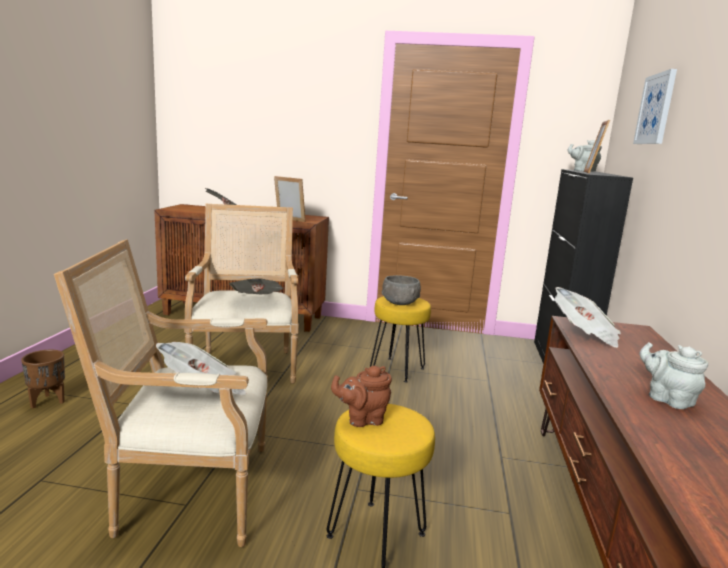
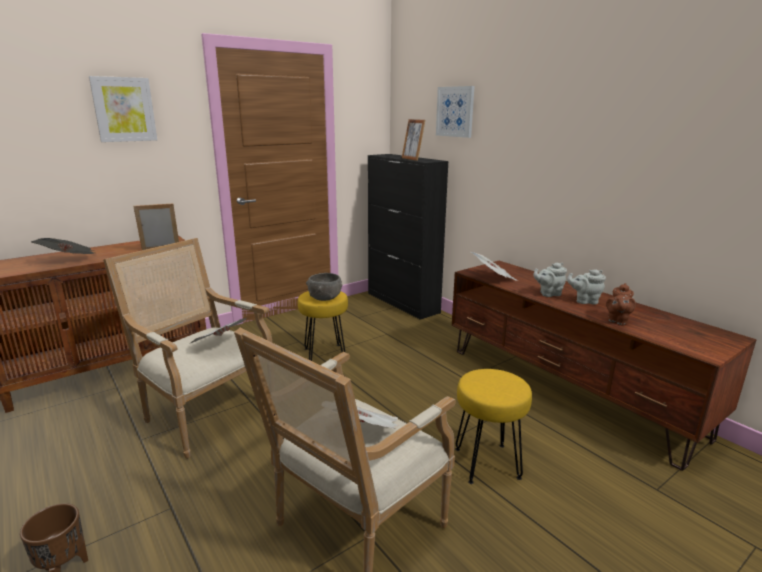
camera: 45 degrees left, 5 degrees up
(306, 99) = (124, 109): none -> picture
(362, 419) = (483, 389): brown teapot -> brown teapot (617, 321)
(582, 171) = (390, 156): grey teapot -> grey teapot (548, 294)

